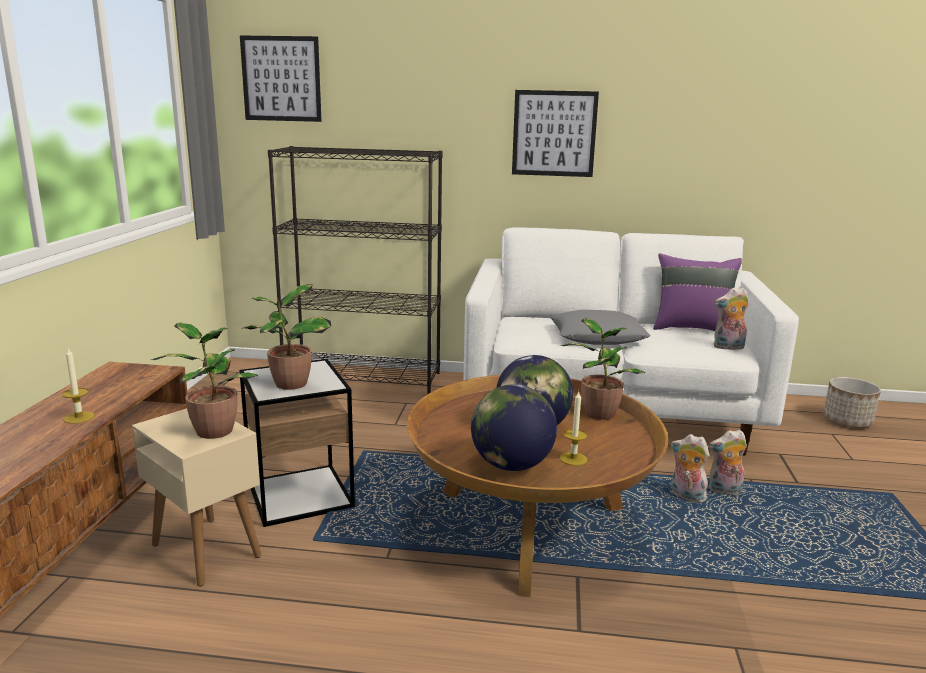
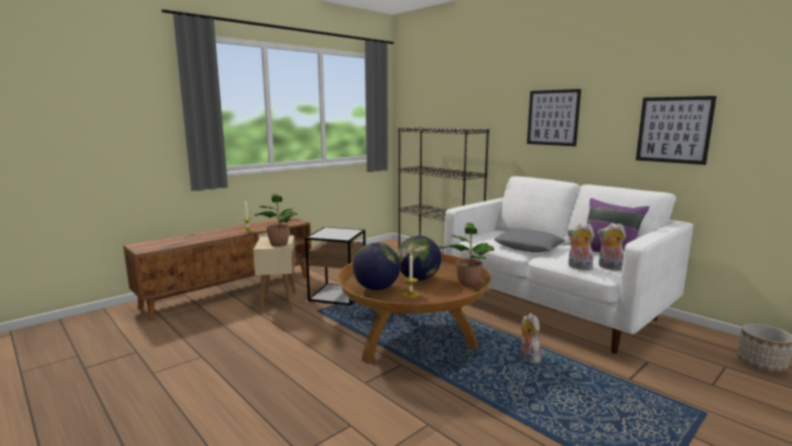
camera: 40 degrees right, 5 degrees down
(281, 79) = (420, 92): picture -> picture (673, 130)
(289, 384) = (330, 234): potted plant -> none
(724, 491) = (561, 364): plush toy -> plush toy (579, 267)

